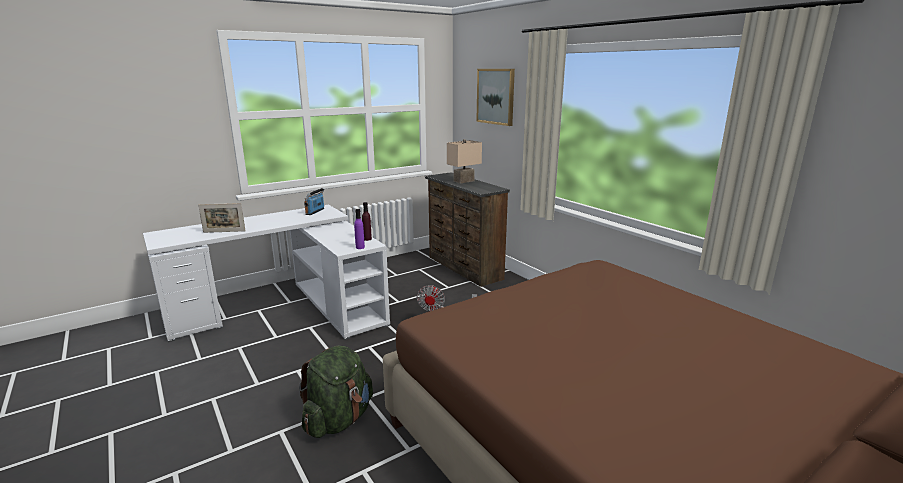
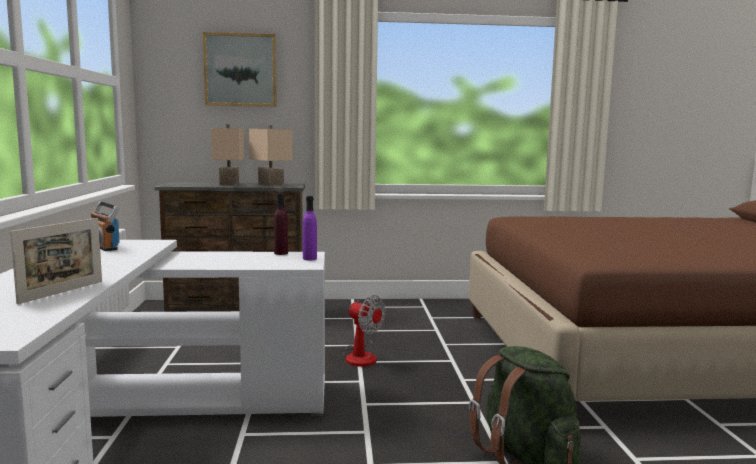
camera: 60 degrees left, 10 degrees down
(479, 186) = (269, 185): none -> beige table lamp

